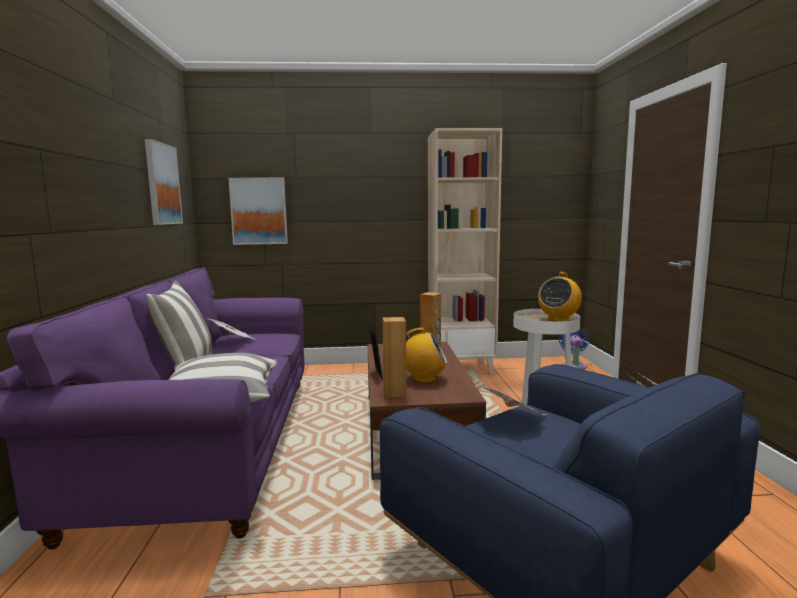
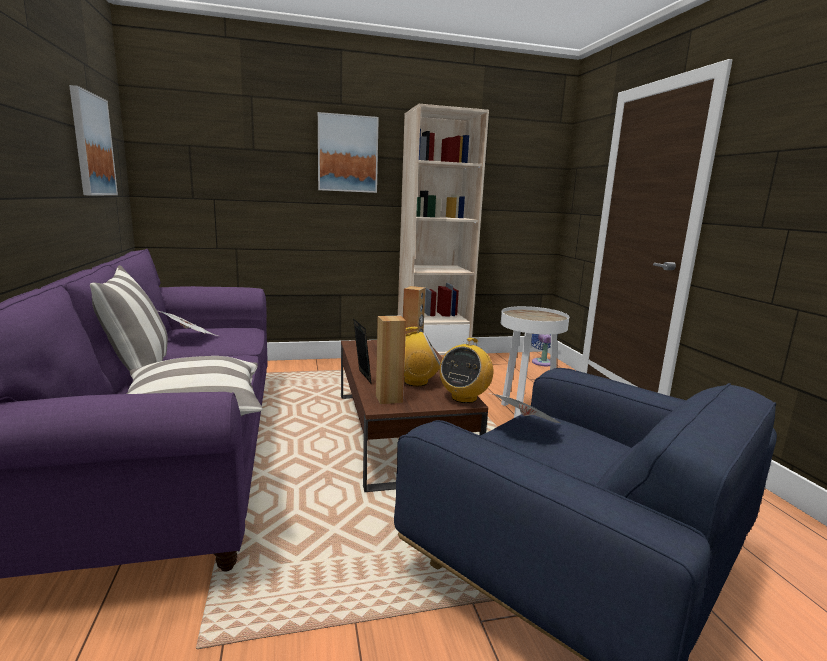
camera: 10 degrees left, 5 degrees up
(259, 211) = (209, 185): picture -> picture (347, 154)
(558, 319) = (547, 318): radio -> radio (464, 397)

